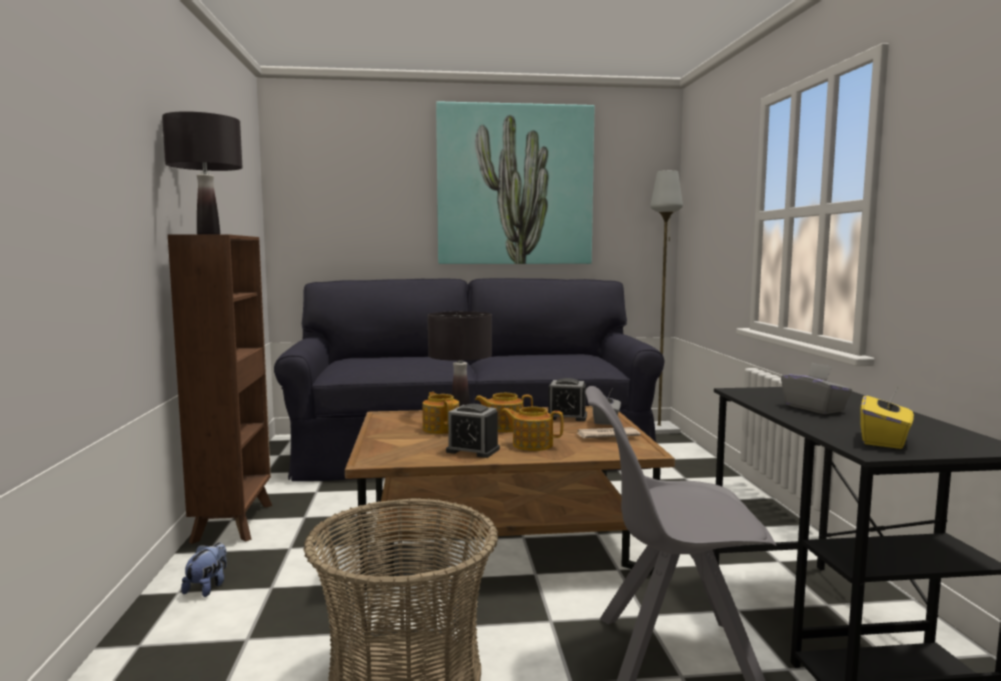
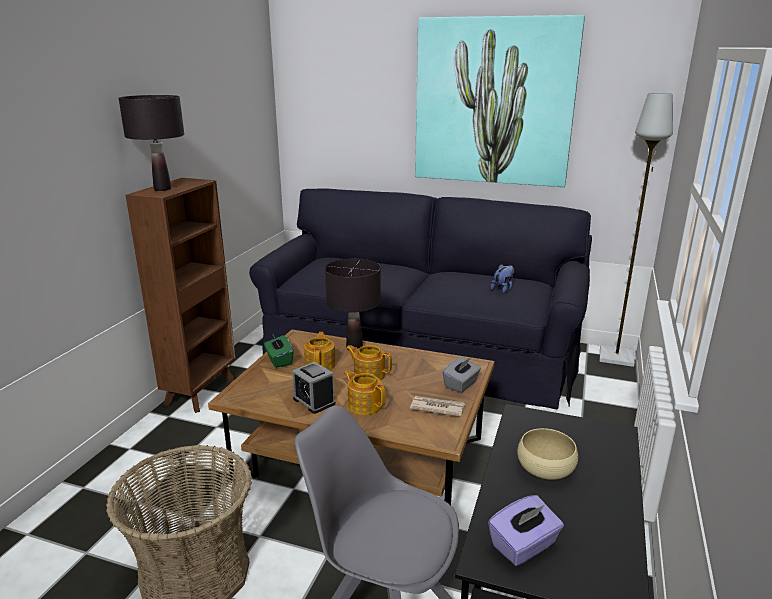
camera: 25 degrees right, 15 degrees up
(207, 587) = (147, 449): plush toy -> plush toy (503, 289)
(387, 431) = (279, 360): none -> green tissue box
(566, 417) = (435, 370): alarm clock -> none
(814, 408) = (545, 468): grey tissue box -> beige bowl
(884, 440) = (524, 546): yellow tissue box -> purple tissue box

